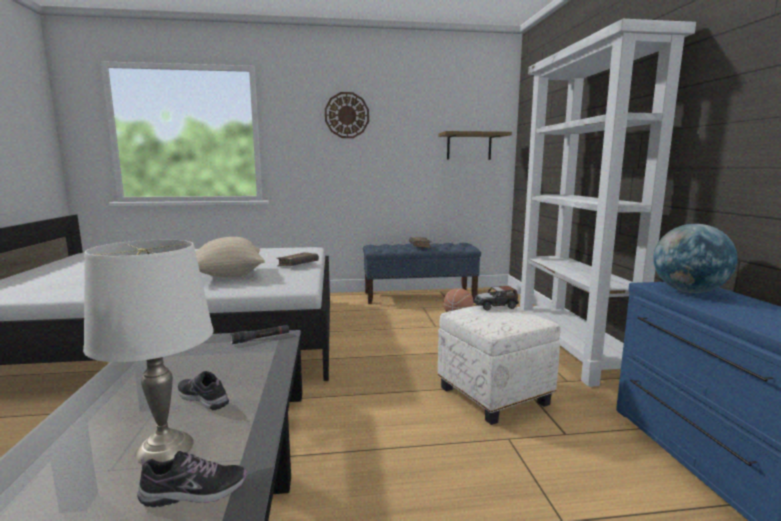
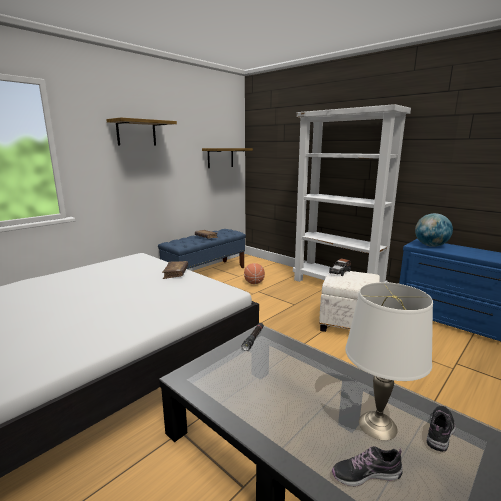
camera: 40 degrees left, 5 degrees up
(203, 399) = (323, 391): shoe -> shoe (366, 474)
(229, 275) = (149, 298): beige pillow -> none
(347, 115) = (136, 133): wall clock -> shelf

